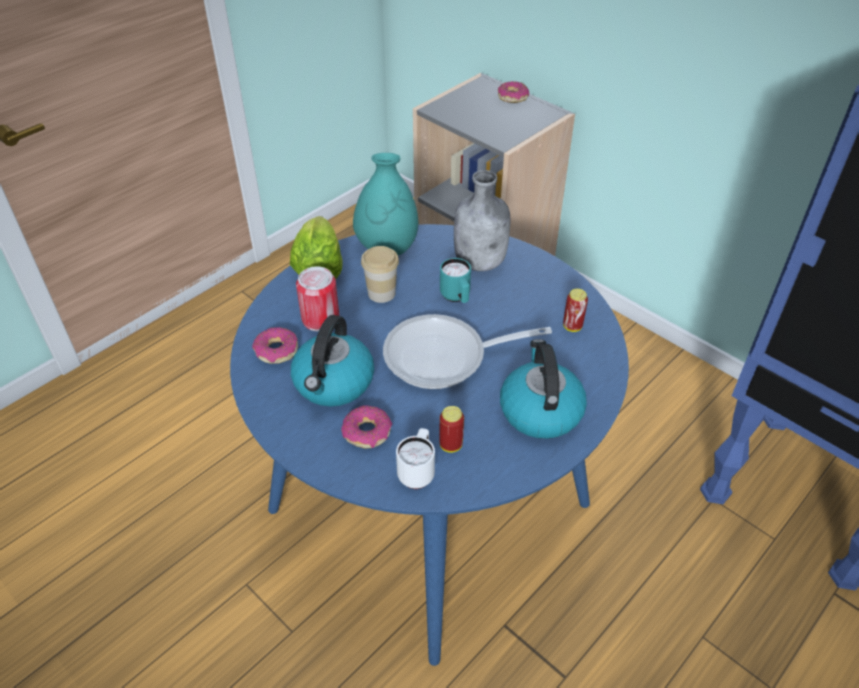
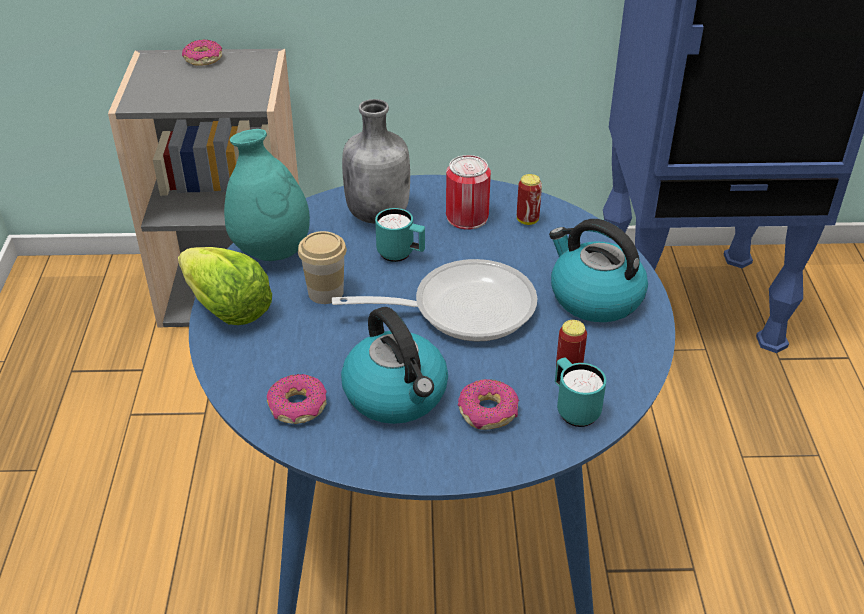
camera: 45 degrees left, 5 degrees down
(320, 318) = (298, 350): can -> can (467, 217)
(417, 472) = (573, 409): white mug -> turquoise mug
(444, 357) = (462, 308): frying pan -> frying pan turned 135 degrees counterclockwise

